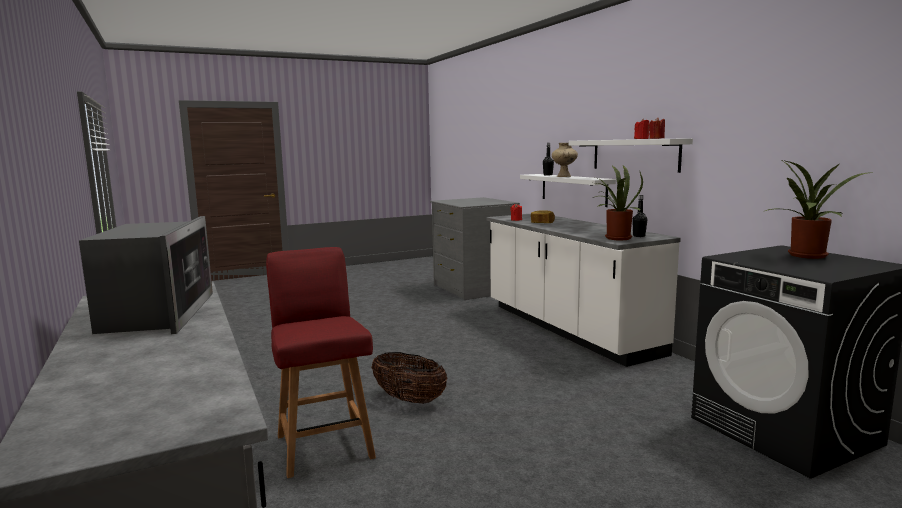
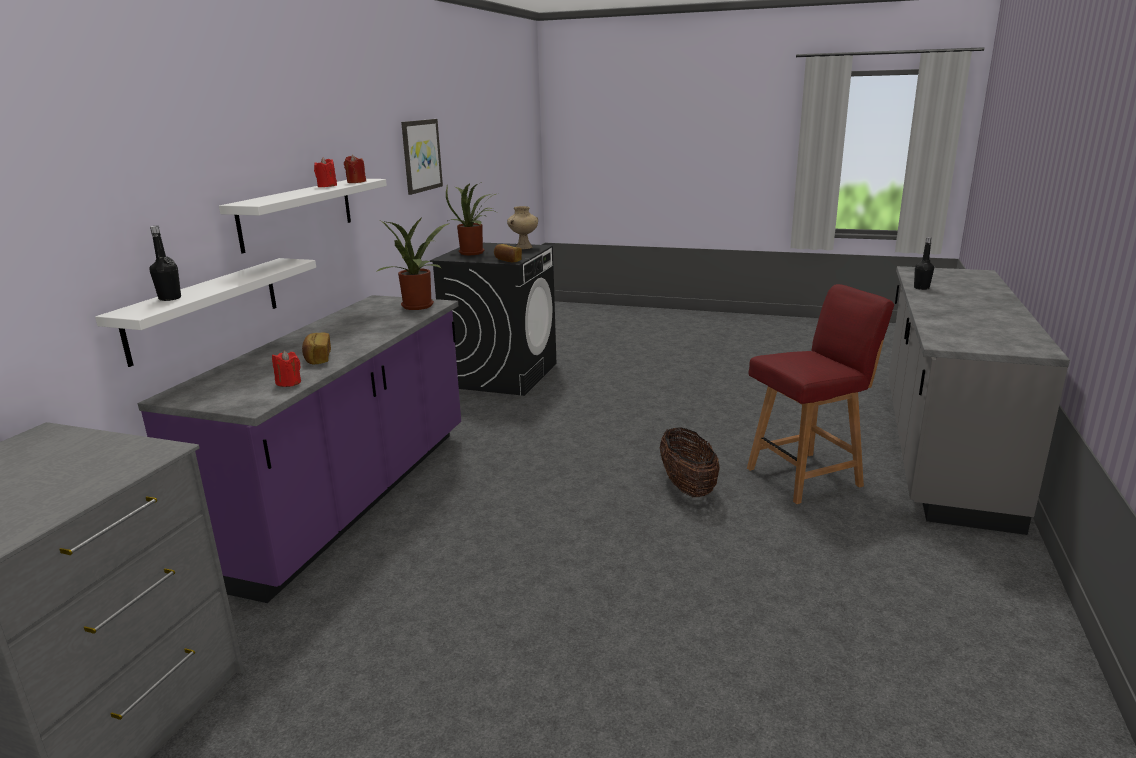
camera: 135 degrees left, 10 degrees up
(158, 313) = (967, 320): microwave -> none
(324, 445) = (806, 476): red chair -> red chair turned 135 degrees counterclockwise
(564, 176) = (226, 282): beige vase -> beige vase (524, 247)
(567, 328) = (349, 499): white counter -> purple counter
(639, 236) = (387, 304): black bottle -> black bottle (921, 288)
(732, 257) = (507, 260): none -> bread
(815, 125) = (421, 155): none -> picture

